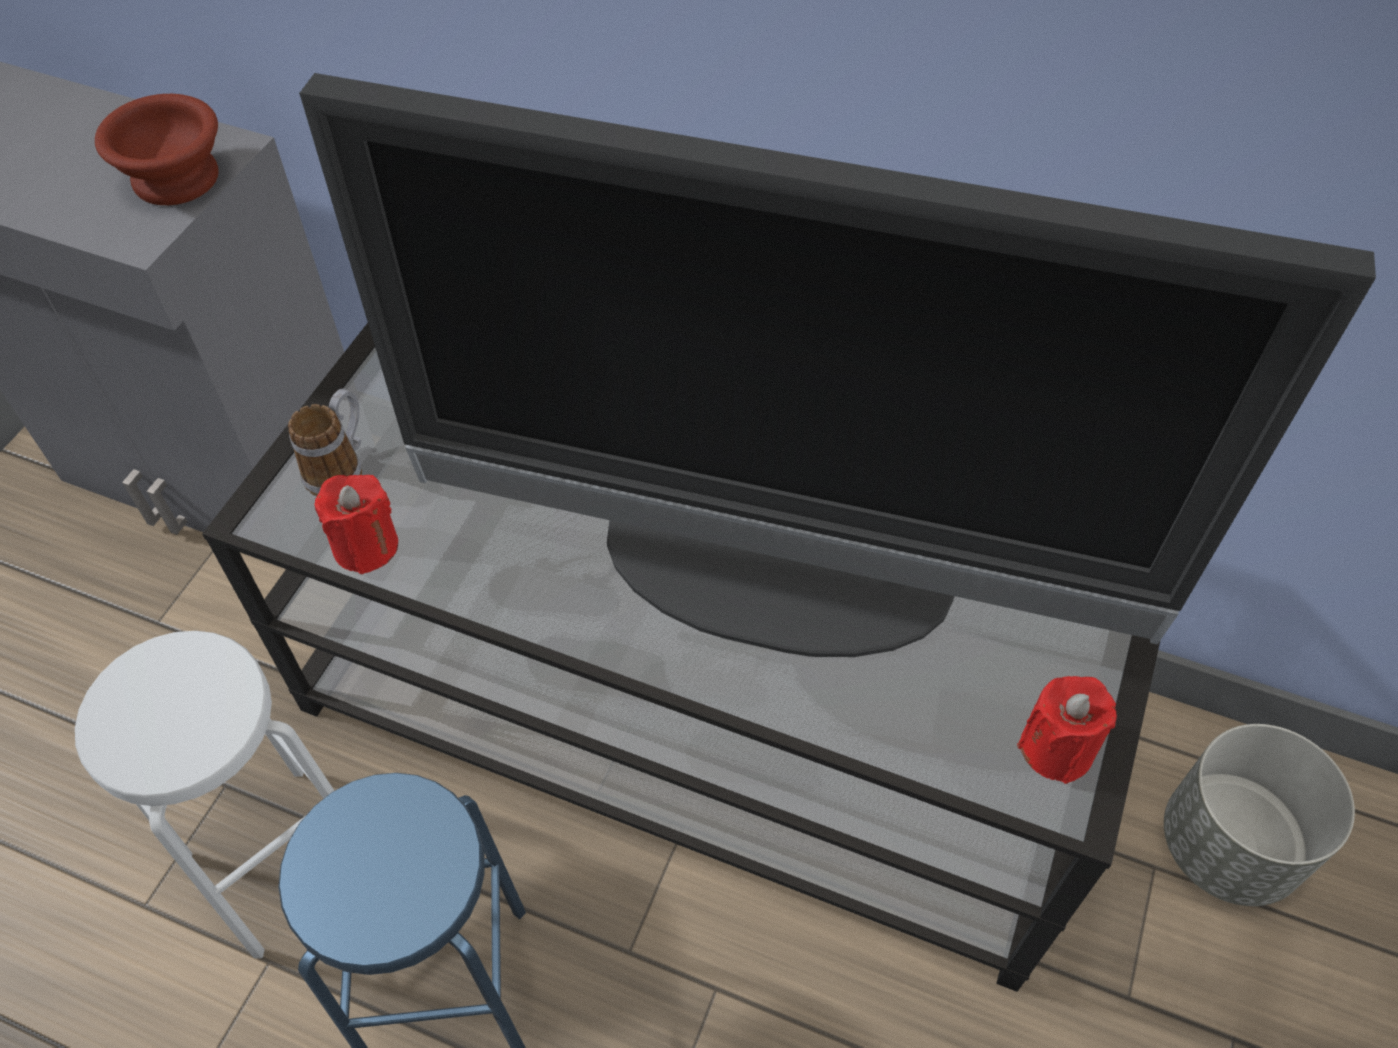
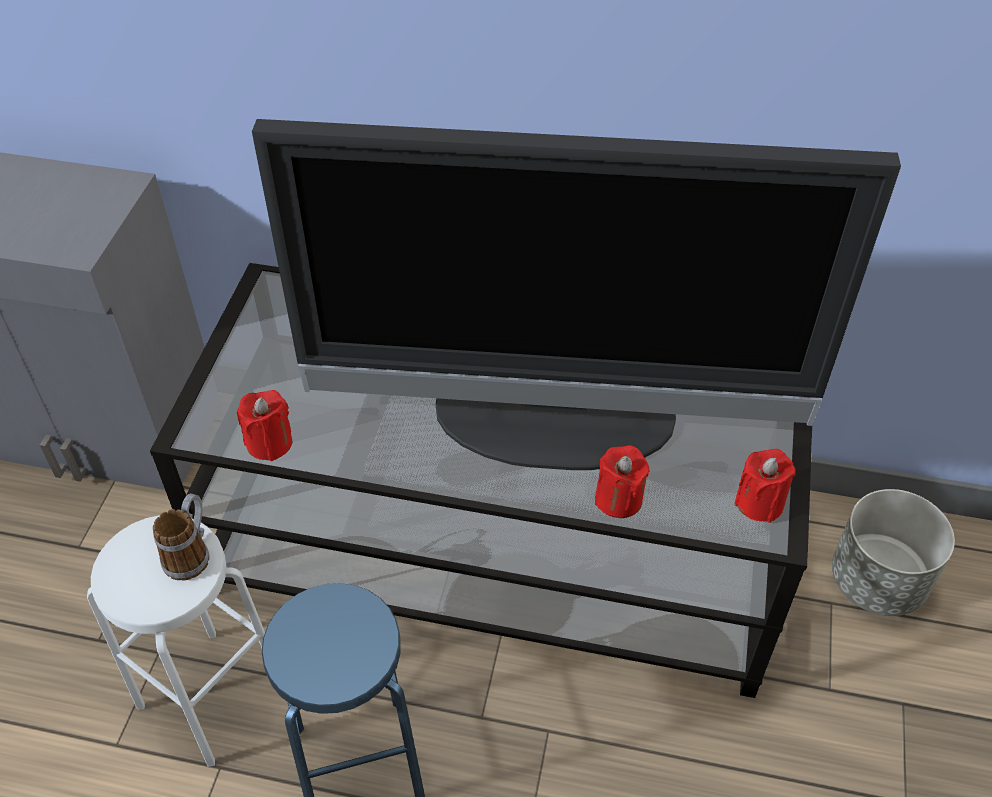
camera: 10 degrees left, 5 degrees down
(178, 180) = (95, 210): brown bowl -> none
(341, 466) = (237, 394): mug -> mug (191, 553)
(844, 709) = (618, 499): none -> red candle

